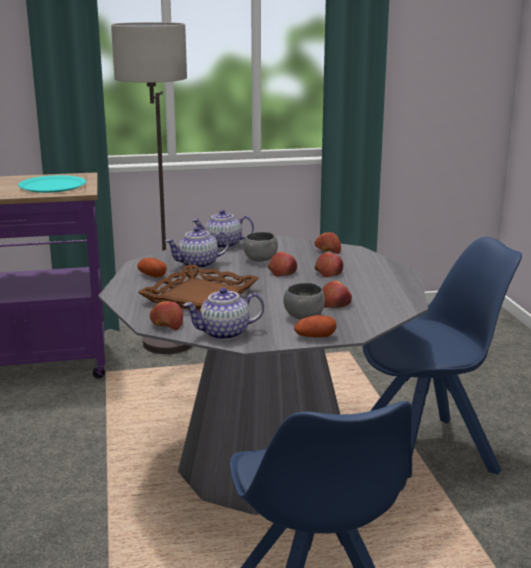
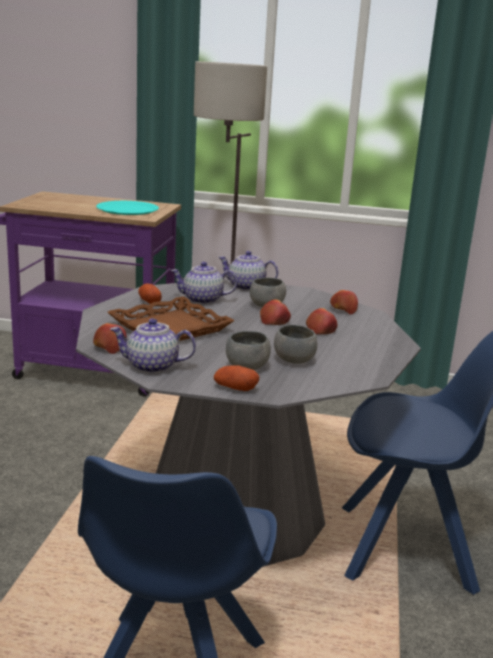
camera: 20 degrees right, 0 degrees up
(335, 303) = (294, 360): apple -> grey bowl

